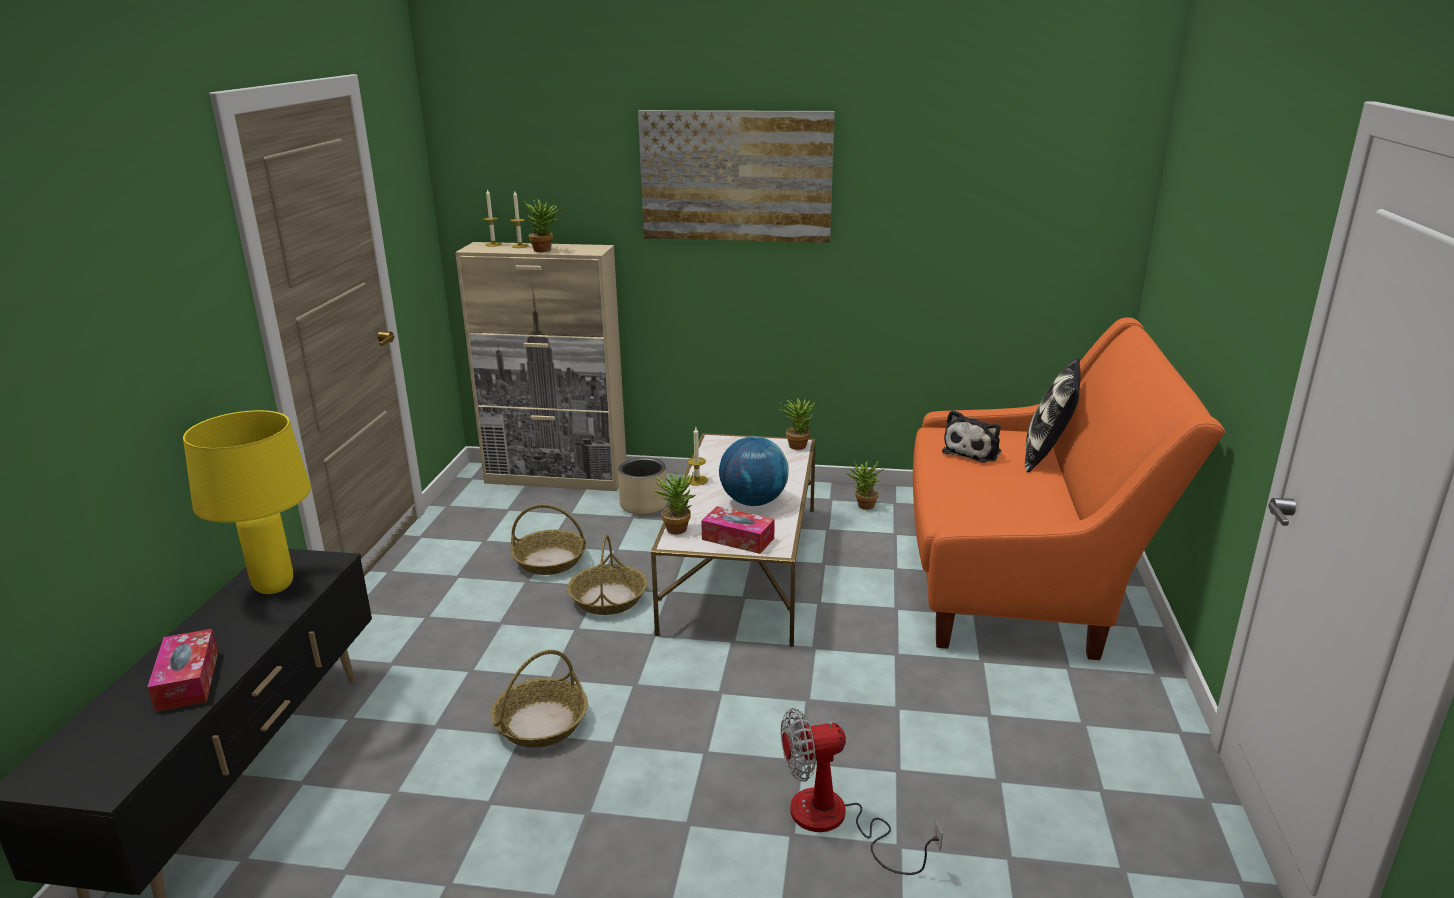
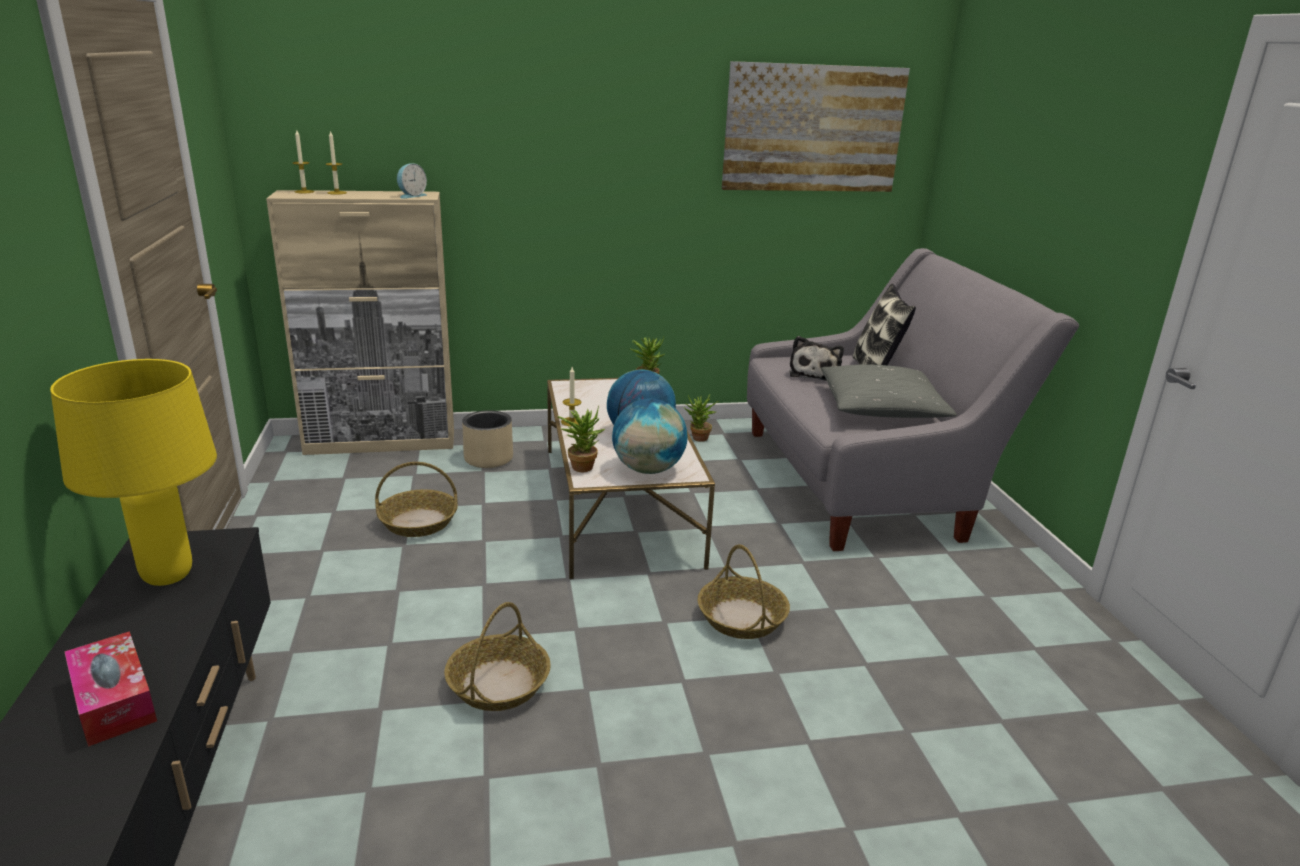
camera: 20 degrees left, 0 degrees up
(546, 250) = (371, 196): potted plant -> none
(581, 250) = (411, 196): none -> alarm clock
(608, 598) = (501, 550): basket -> basket (741, 617)
(735, 176) = (567, 120): picture -> picture (813, 129)
(738, 539) = (648, 469): tissue box -> globe
(836, 821) = (840, 721): fan -> none
(1019, 499) = (881, 408): none -> grey pillow
(1022, 574) = (864, 480): orange sofa -> grey sofa

